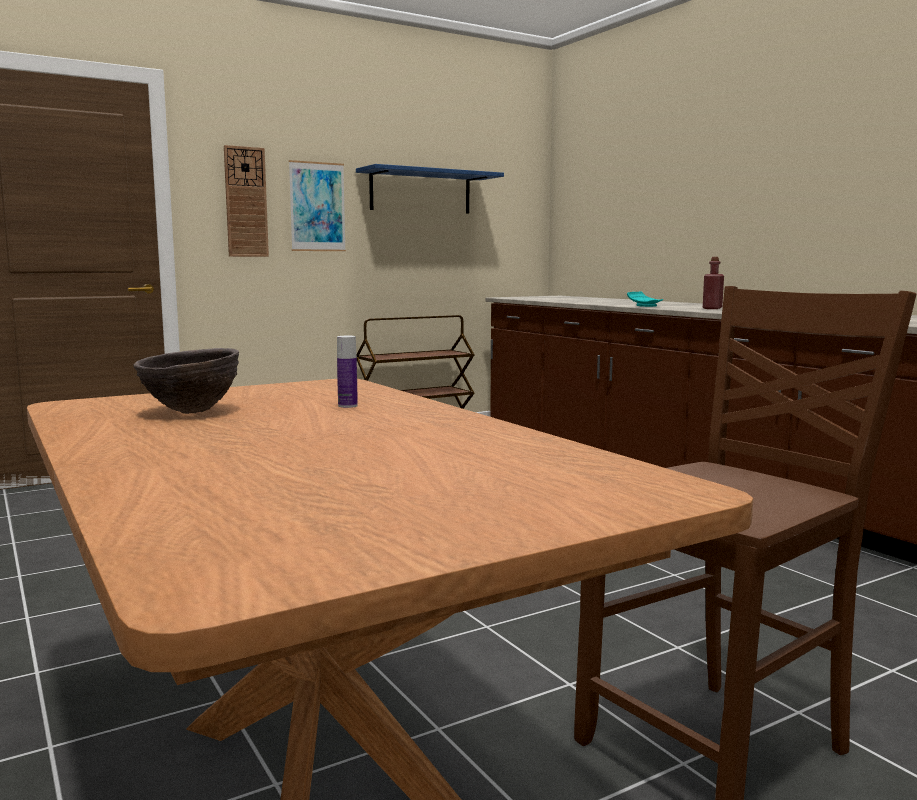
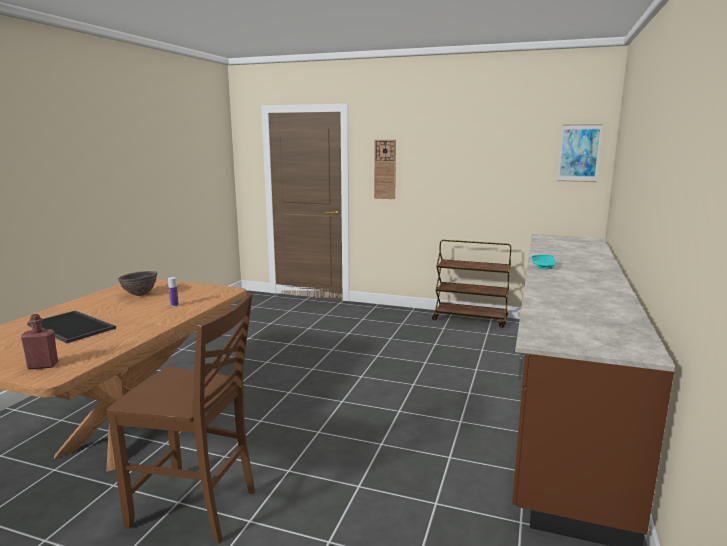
camera: 50 degrees right, 5 degrees up
(306, 462) = (69, 327): none -> tray
(317, 207) = (425, 171): picture -> picture (579, 153)
(420, 192) = (496, 161): blue shelf -> none
(712, 308) = (563, 281): red bottle -> red bottle (43, 365)

